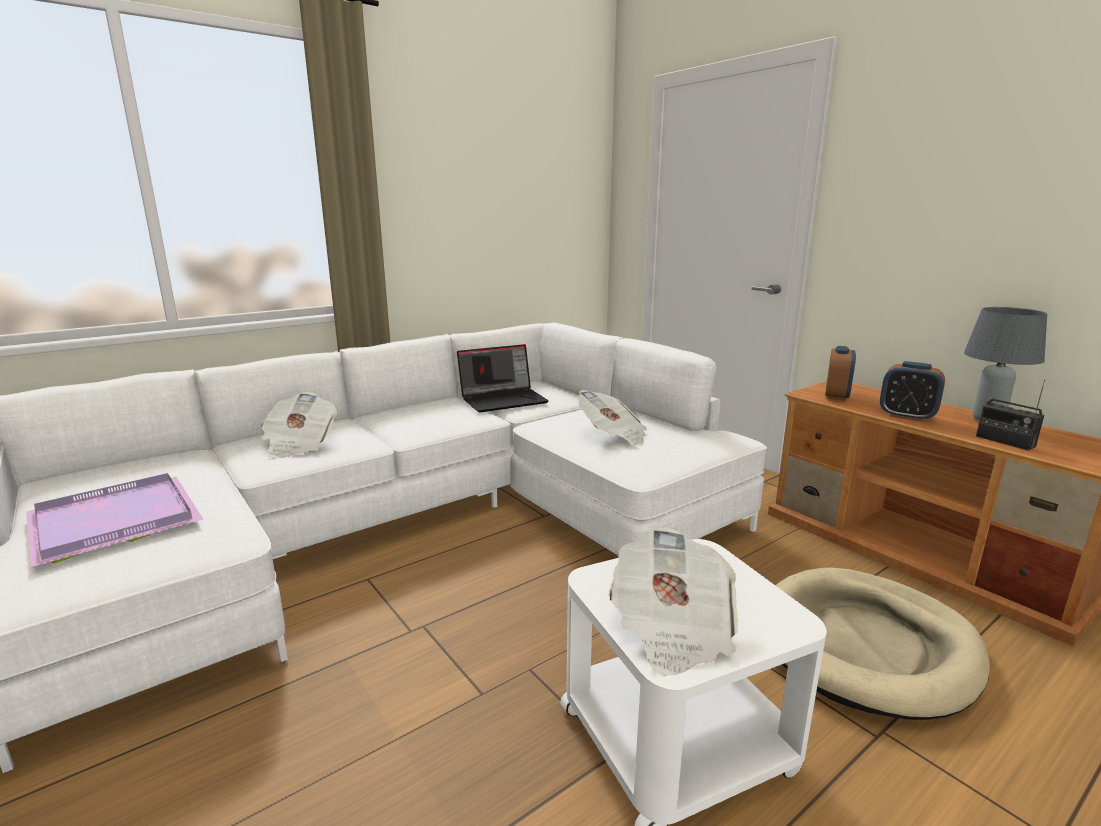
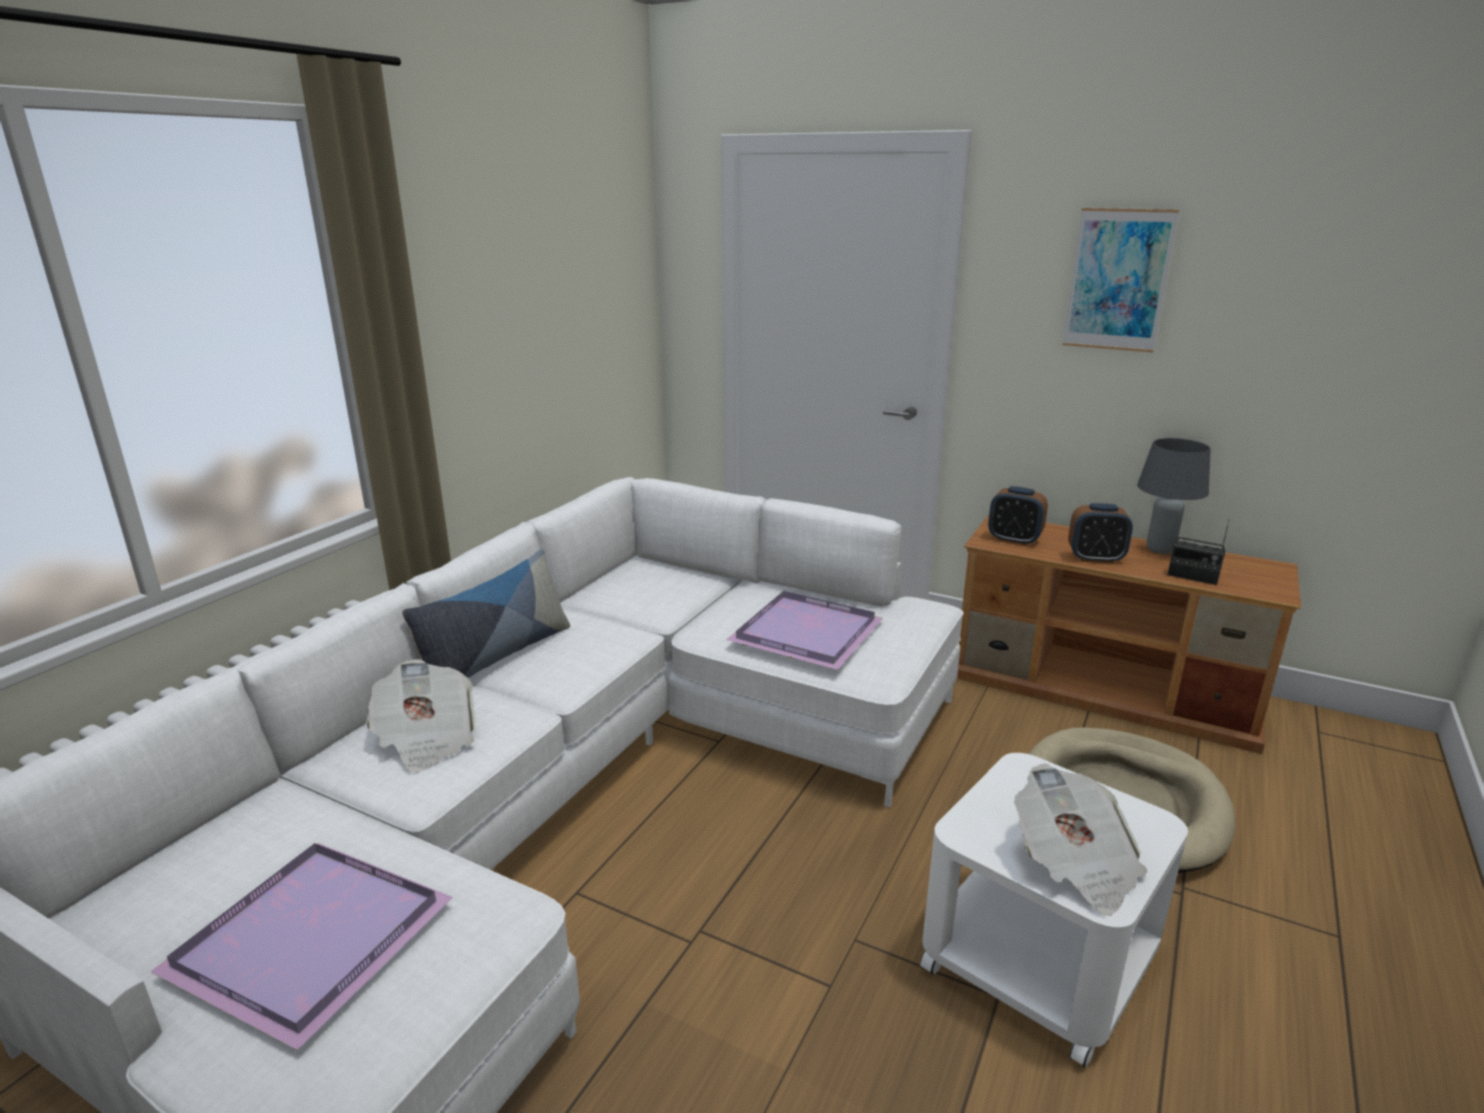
camera: 25 degrees left, 5 degrees up
(389, 414) = (496, 657): none -> pillow
(504, 399) = (625, 600): laptop -> none
(613, 436) = (809, 633): newspaper -> purple tray
(836, 396) = (1014, 540): alarm clock -> alarm clock turned 120 degrees clockwise
(964, 155) = (1118, 280): none -> picture

